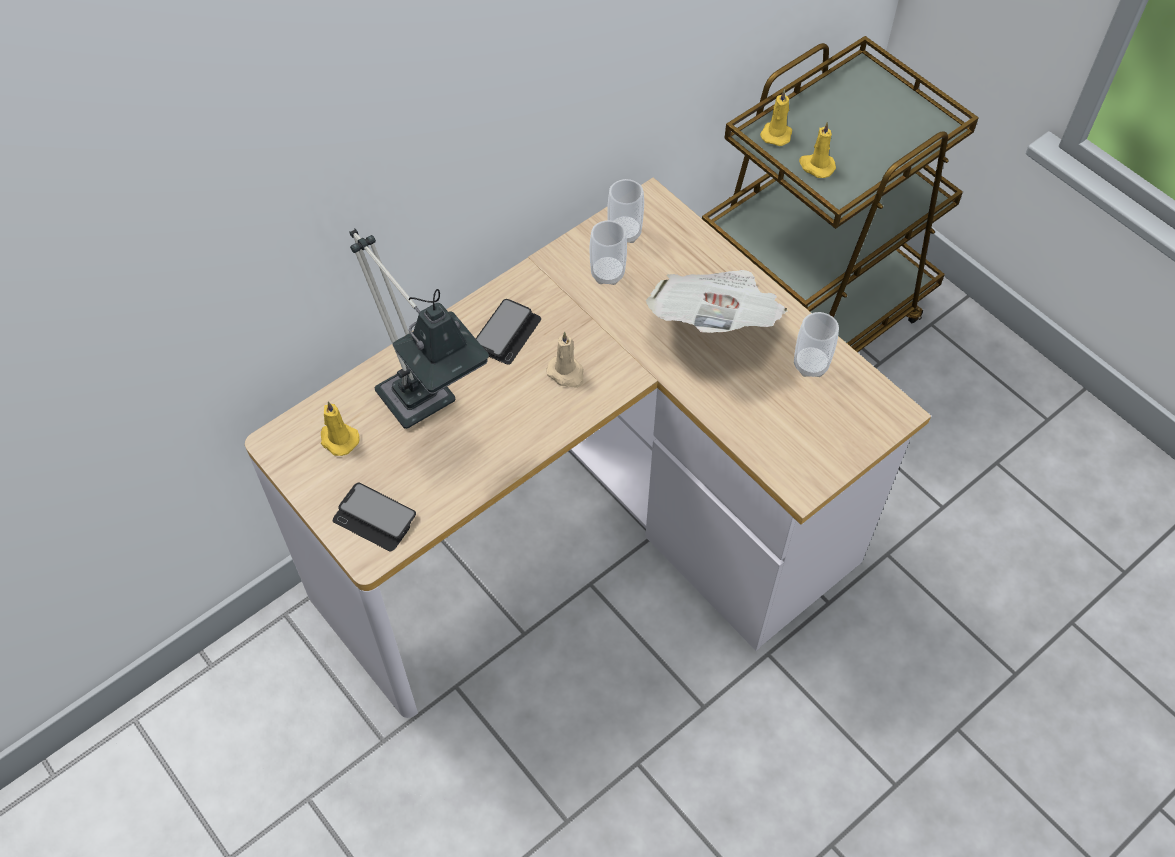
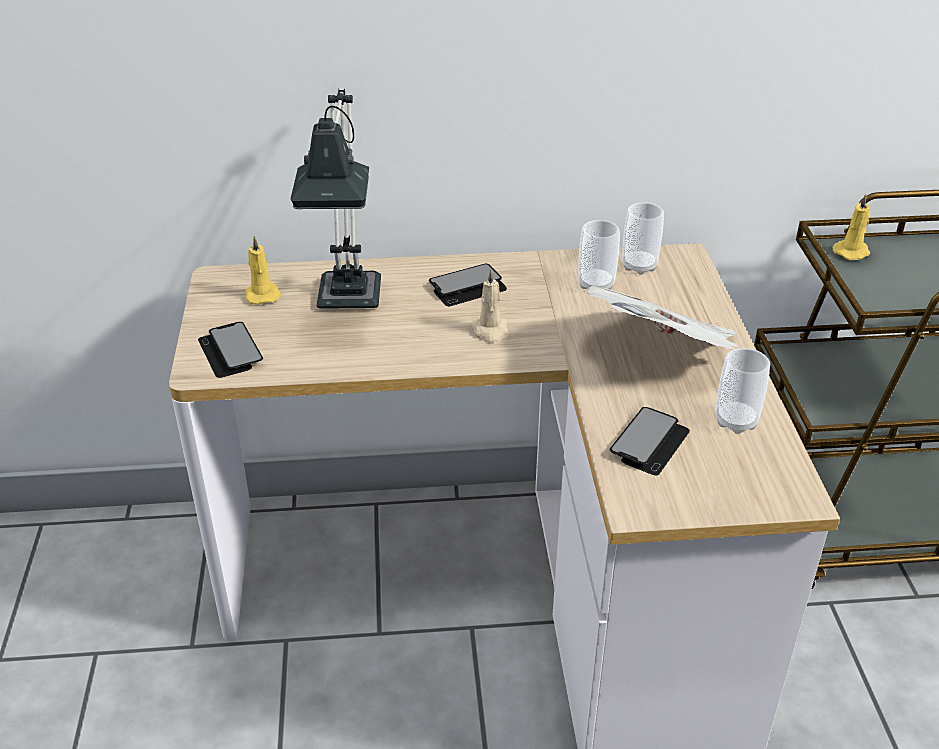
camera: 35 degrees right, 20 degrees down
(769, 421) = (649, 443): none -> phone
(816, 166) = (874, 285): yellow candle -> none

